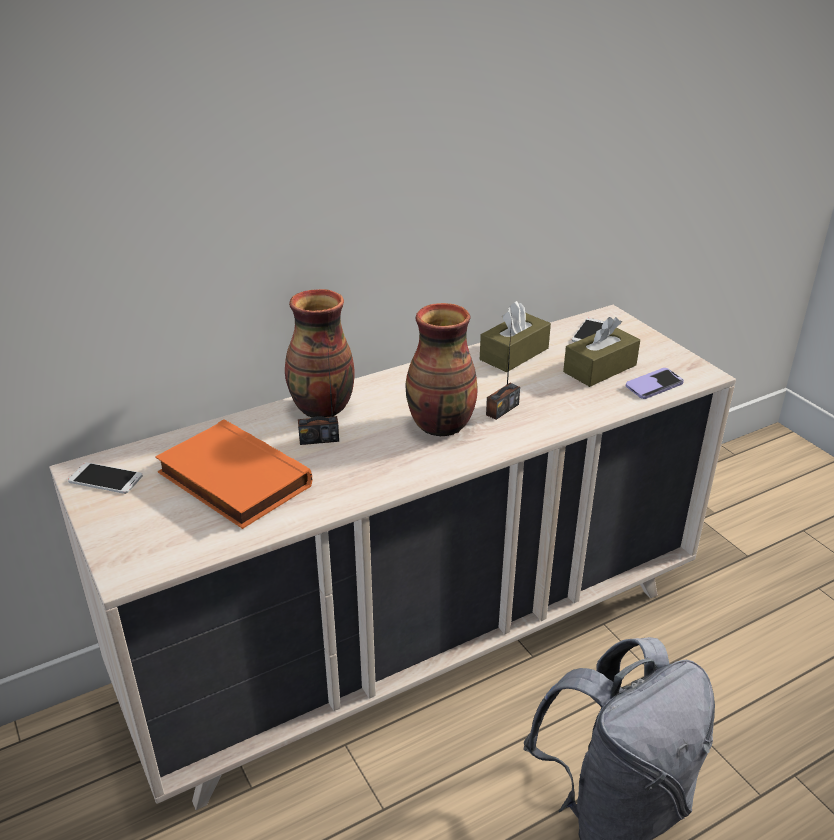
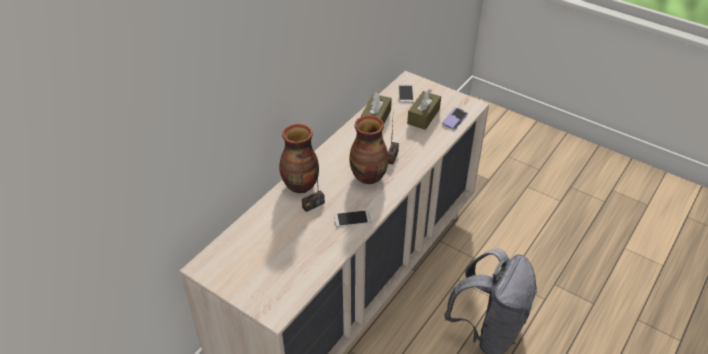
camera: 25 degrees left, 10 degrees up
(105, 479) = (218, 267): phone -> phone (352, 219)
(231, 480) = (286, 245): orange book -> none

